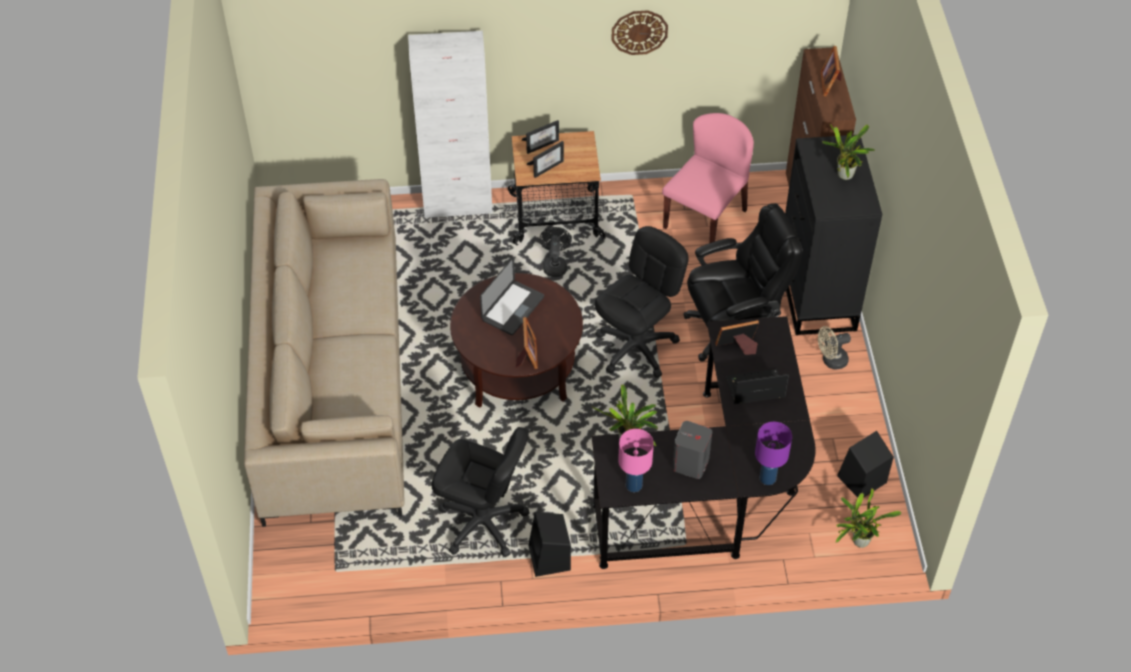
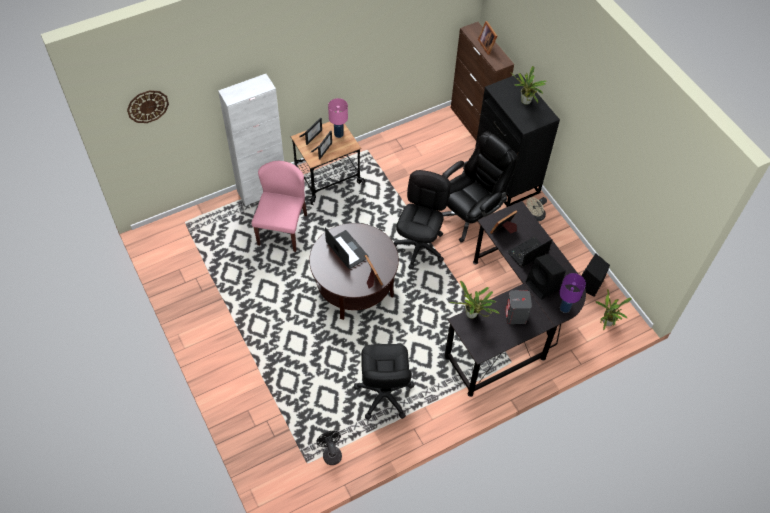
camera: 25 degrees left, 5 degrees up
(332, 378) = (239, 333): beige sofa -> none
(482, 523) = (384, 395): black office chair -> black office chair turned 90 degrees clockwise
(513, 308) = (347, 250): laptop -> laptop turned 45 degrees counterclockwise
(550, 559) = (436, 402): black speaker -> black speaker (543, 285)
(555, 265) = (343, 210): black fan -> black fan (331, 453)
(634, 485) = (490, 342): pink table lamp -> pink table lamp (339, 134)
(639, 32) = (362, 45): wall clock -> wall clock (147, 106)
(705, 218) = (418, 151): pink chair -> pink chair (282, 229)

